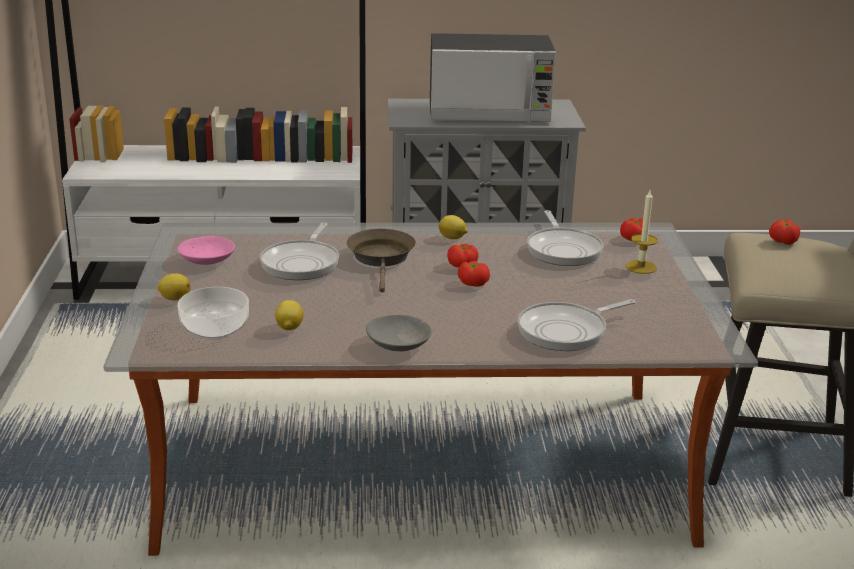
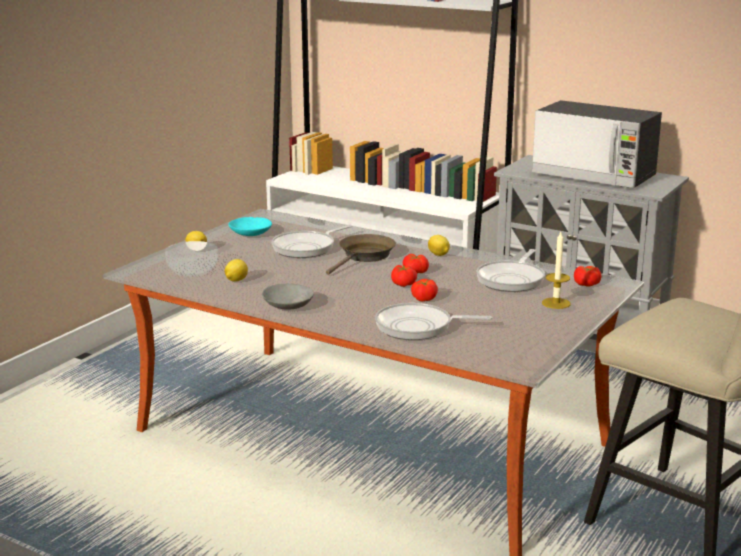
camera: 35 degrees right, 5 degrees down
(207, 259) = (251, 233): pink bowl -> turquoise bowl
(783, 241) = (697, 307): tomato -> tomato (423, 299)

